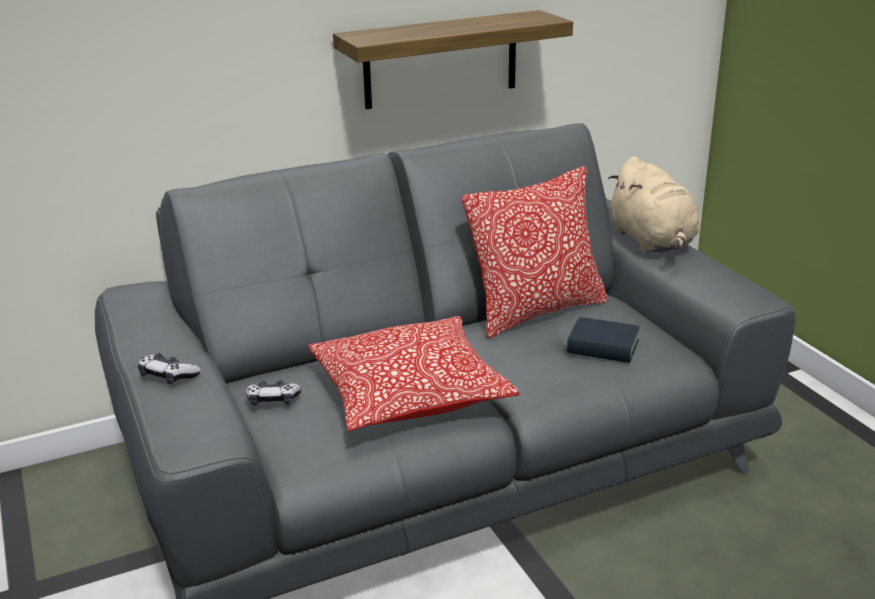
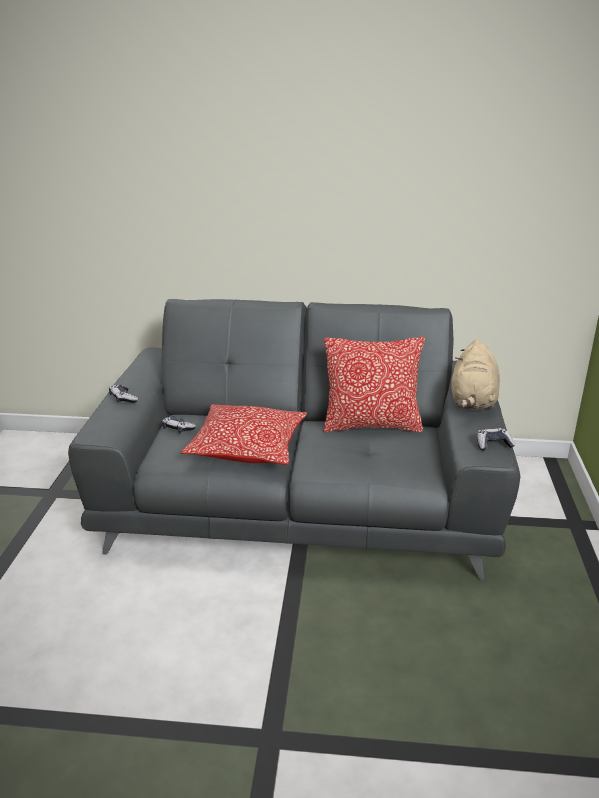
camera: 30 degrees right, 0 degrees up
(441, 60) = (367, 250): shelf -> none
(603, 347) = (384, 457): book -> none
(741, 286) = (493, 444): none -> game controller

